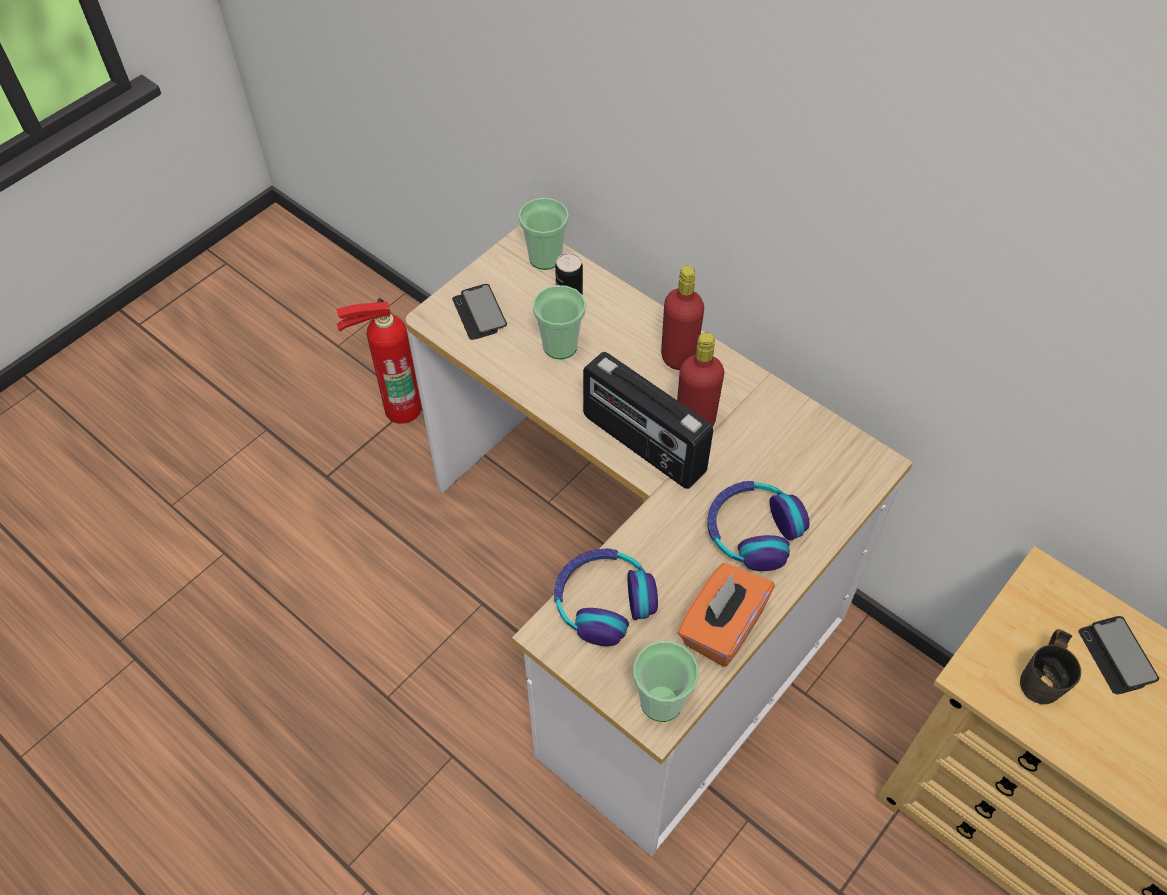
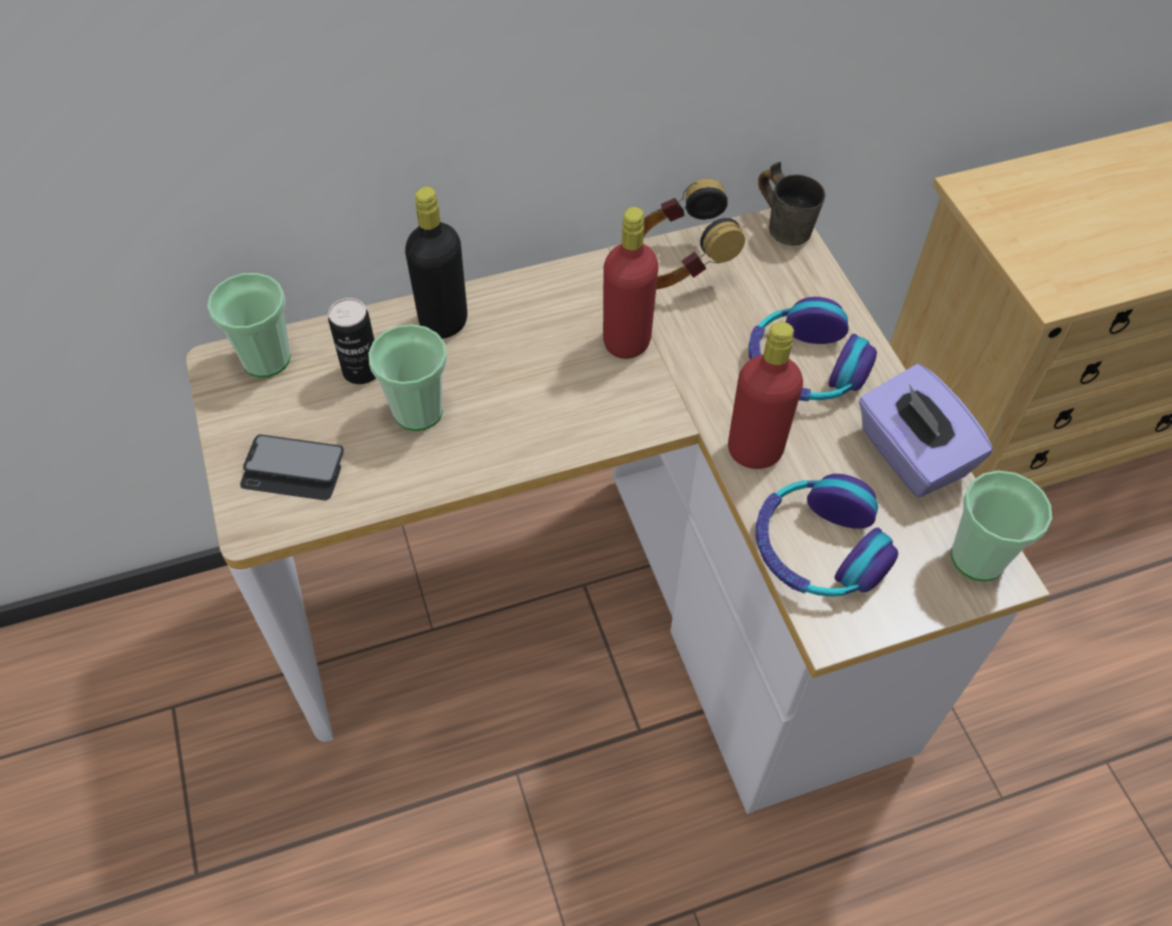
camera: 60 degrees left, 0 degrees up
(399, 407) = (164, 727): fire extinguisher -> none
(636, 322) = (443, 322): none -> black bottle
(642, 445) = (624, 404): radio -> none
(678, 357) = (526, 311): red bottle -> red bottle (754, 451)
(721, 627) = (910, 455): orange tissue box -> purple tissue box
(782, 418) = (675, 268): none -> headphones
(1046, 680) = (1081, 248): grey mug -> grey mug (786, 225)
(1116, 656) = (1078, 190): phone -> none

